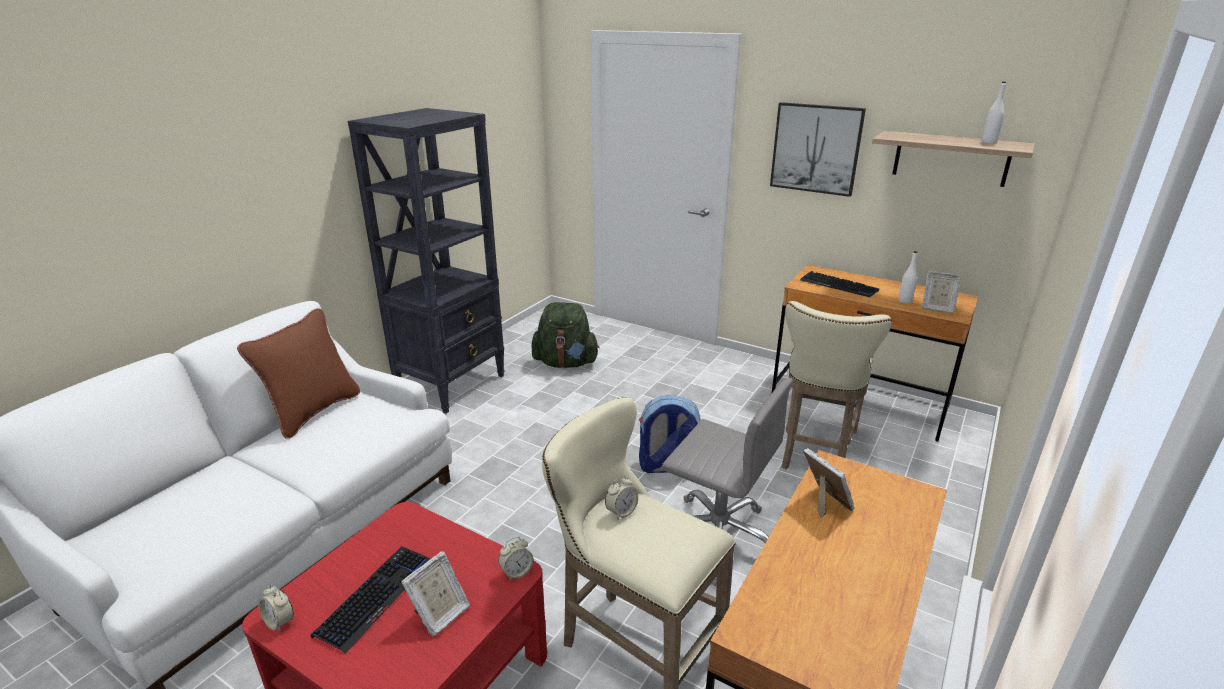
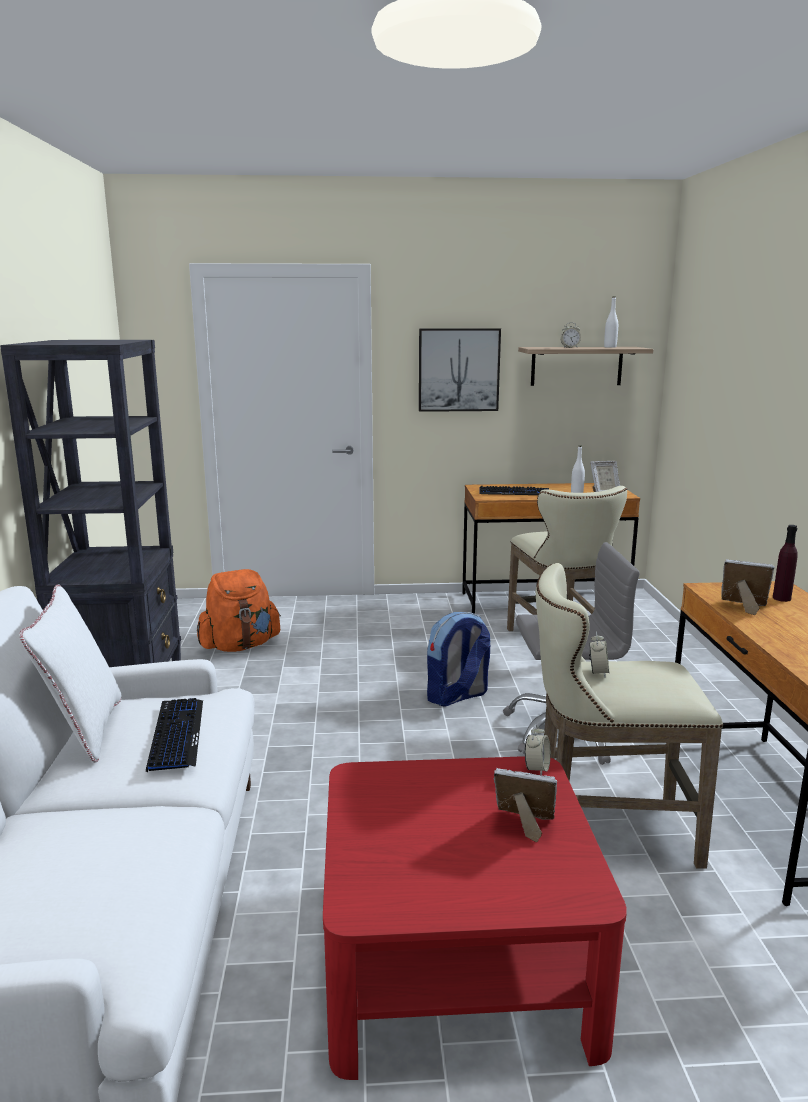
camera: 35 degrees left, 10 degrees down
(279, 622) = (374, 908): alarm clock -> alarm clock (570, 348)
(313, 411) = (84, 730): brown pillow -> white pillow
(375, 597) = (441, 842): keyboard -> keyboard (176, 735)
(440, 615) = (524, 825): picture frame -> picture frame turned 75 degrees counterclockwise
(565, 363) = (240, 646): green backpack -> orange backpack
(891, 509) = (781, 598): none -> purple bottle

